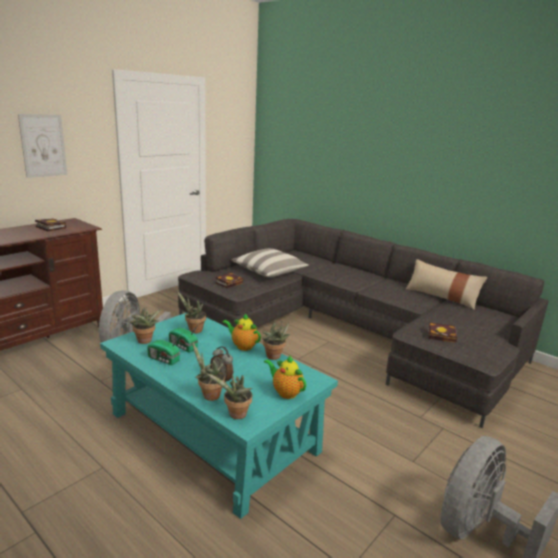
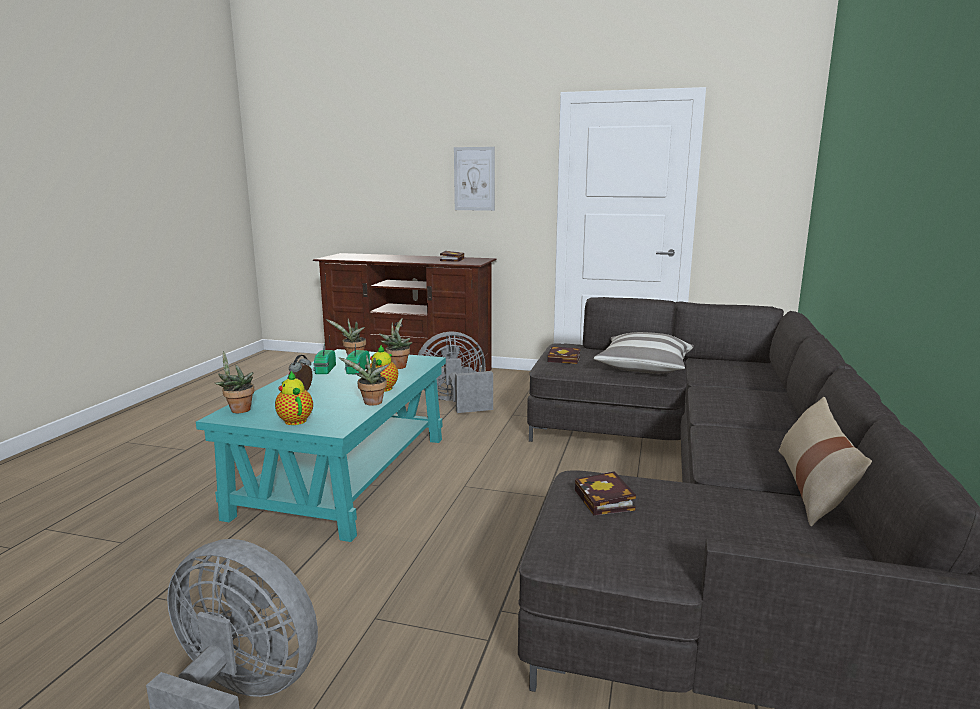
camera: 65 degrees right, 5 degrees down
(209, 395) = (268, 395): potted plant -> none
(285, 392) = (294, 420): teapot -> teapot turned 45 degrees counterclockwise

